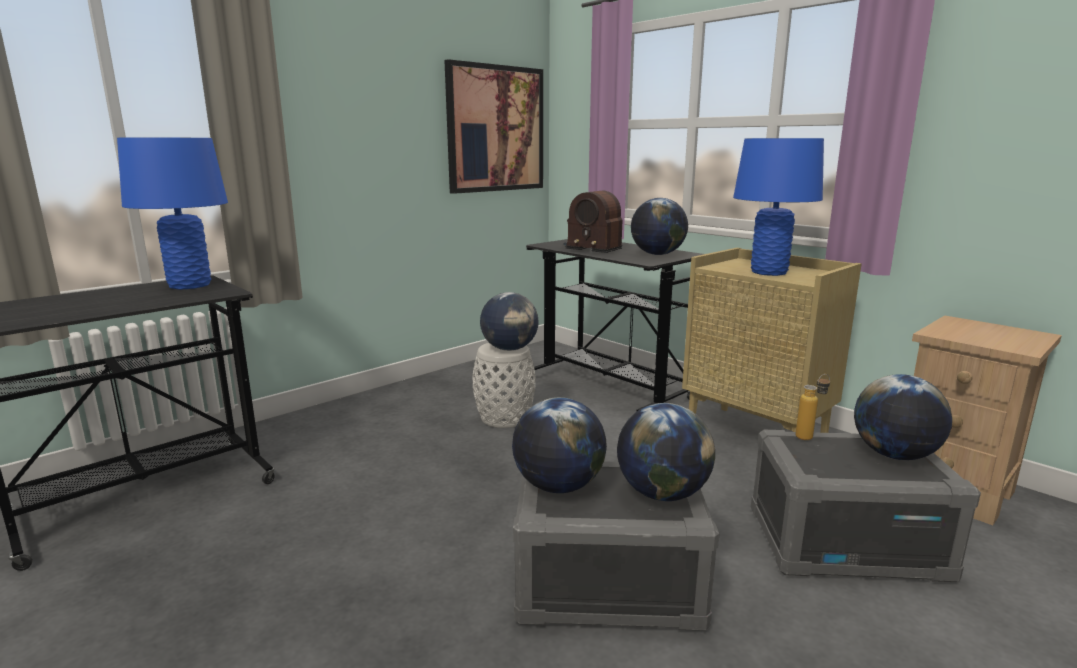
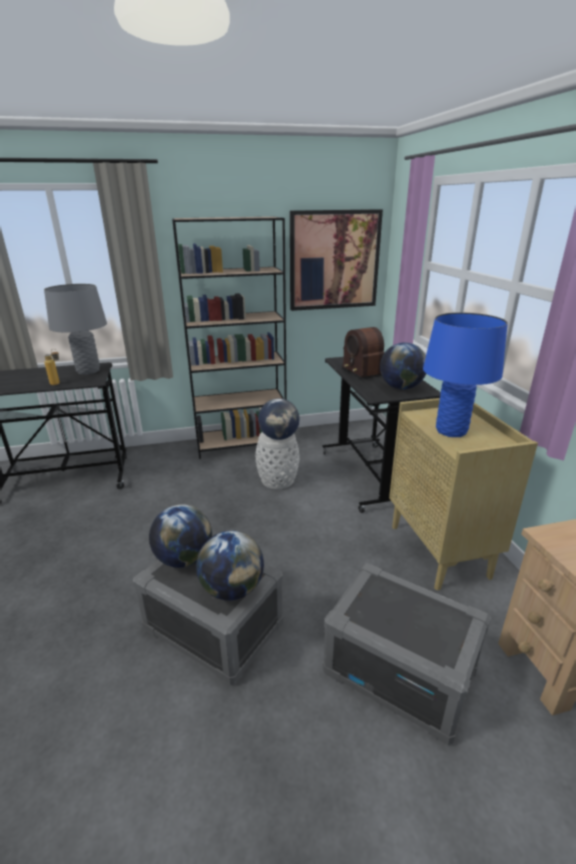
camera: 30 degrees right, 10 degrees up
(190, 285) = (88, 371): blue table lamp -> grey table lamp
(407, 393) = (241, 443): none -> beige bookcase
(809, 436) = (394, 581): bottle -> bottle (58, 384)
(894, 455) = (440, 626): globe -> none

